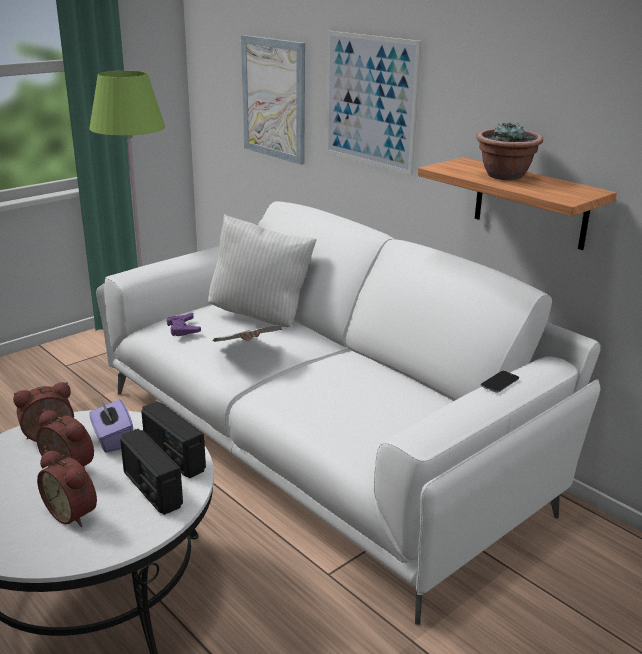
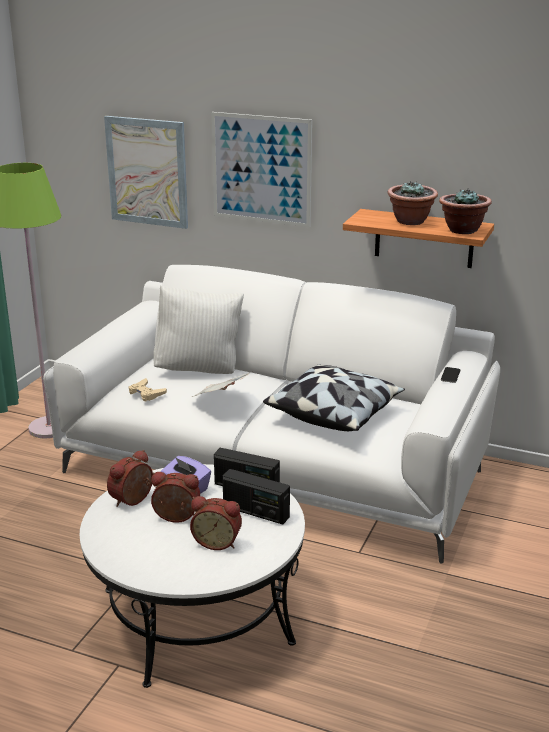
camera: 25 degrees left, 0 degrees up
(183, 328) = (146, 393): purple game controller -> beige game controller
(353, 396) = (334, 413): none -> pillow
(560, 193) = (462, 230): none -> potted plant

